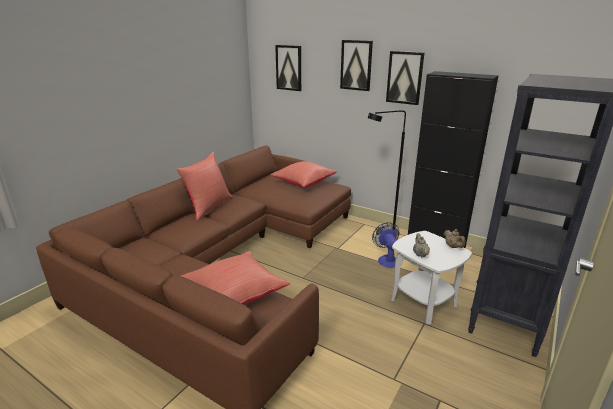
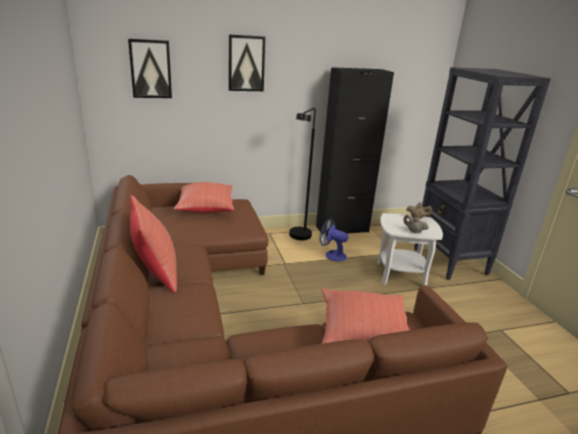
camera: 50 degrees left, 0 degrees up
(404, 77) = (300, 75): picture -> none

